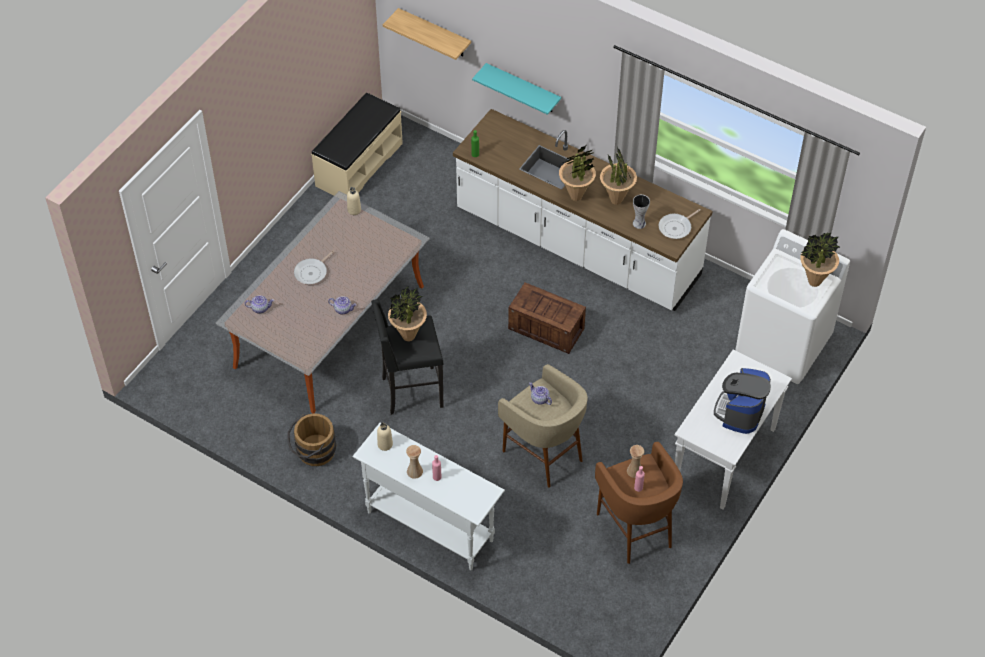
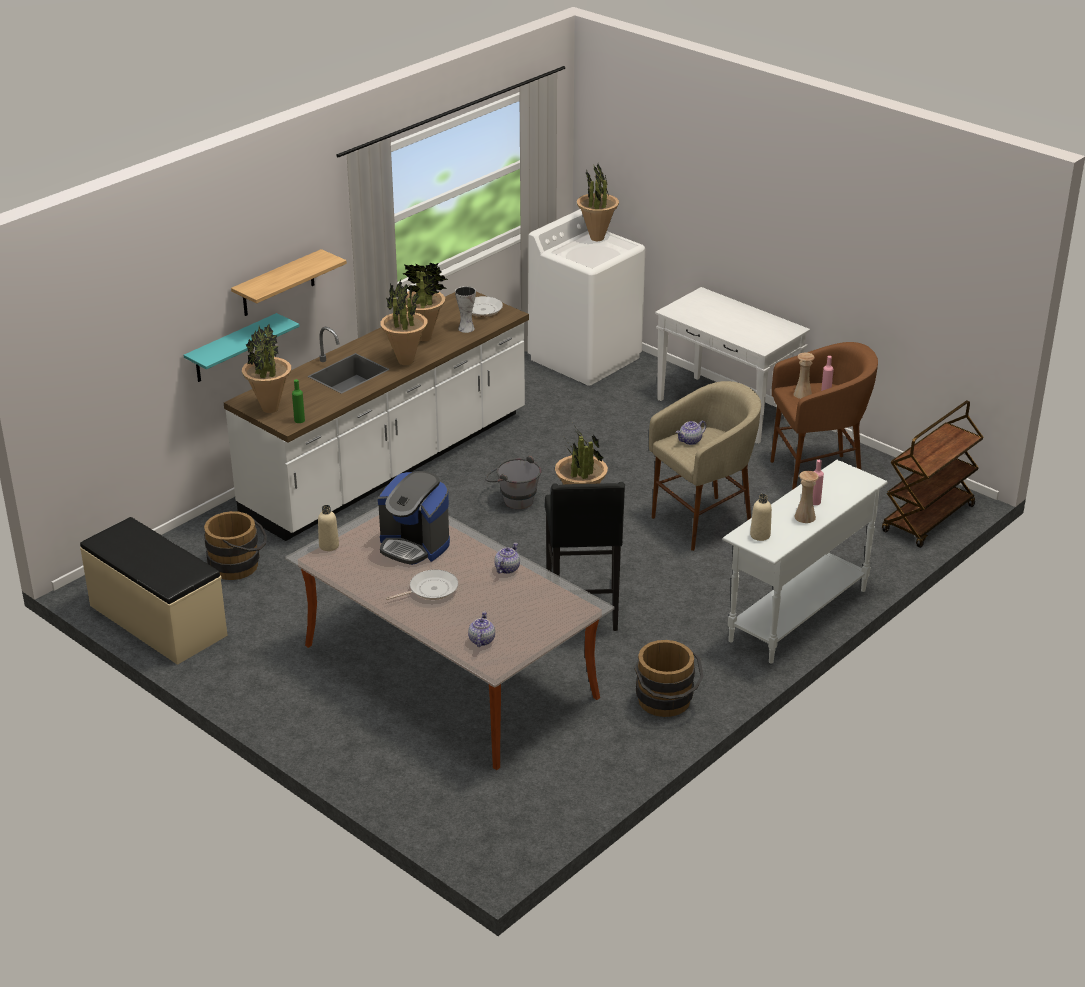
camera: 80 degrees left, 20 degrees down
(312, 272) = (430, 589): frying pan -> frying pan turned 75 degrees counterclockwise
(428, 190) = (239, 565): none -> brown bucket
(434, 33) = (112, 375): shelf -> shelf (278, 284)
(487, 135) = (270, 409): none -> potted plant
(547, 329) = (513, 499): crate -> grey bucket
(584, 614) = (928, 519): none -> brown cart
(740, 412) = (741, 317): coffee machine -> coffee machine (414, 545)

